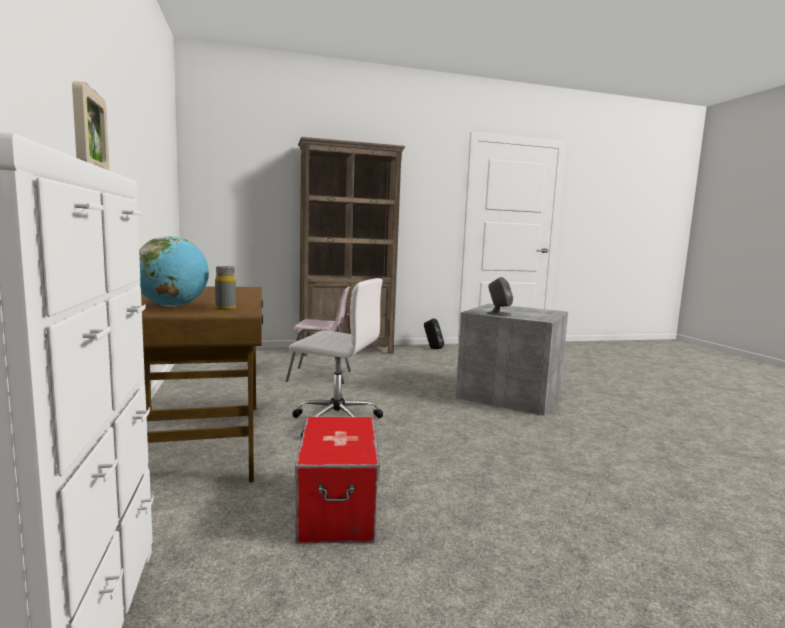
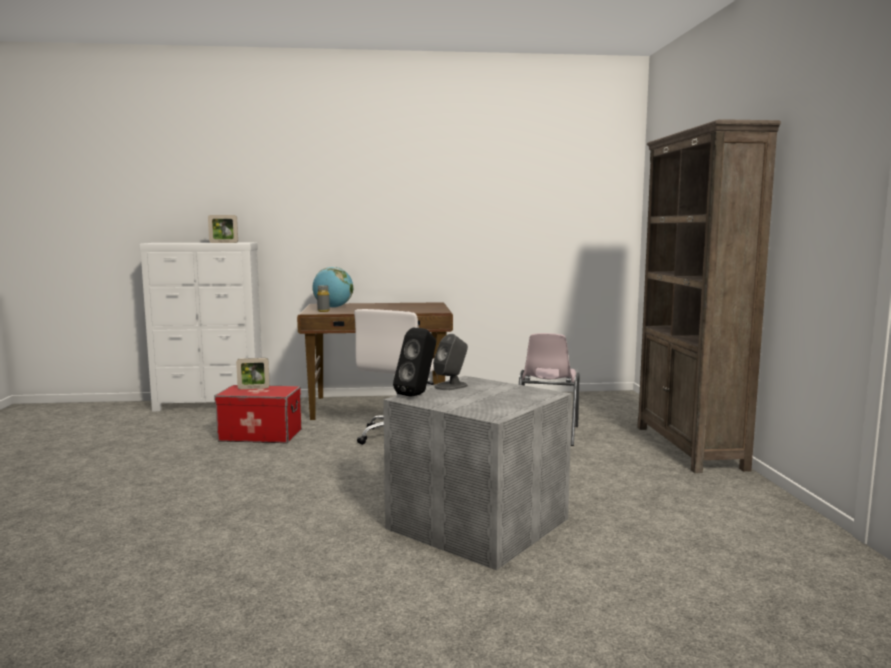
camera: 100 degrees right, 0 degrees up
(325, 443) = (253, 388): none -> picture frame
(432, 348) = (769, 505): black speaker -> black speaker (418, 394)

